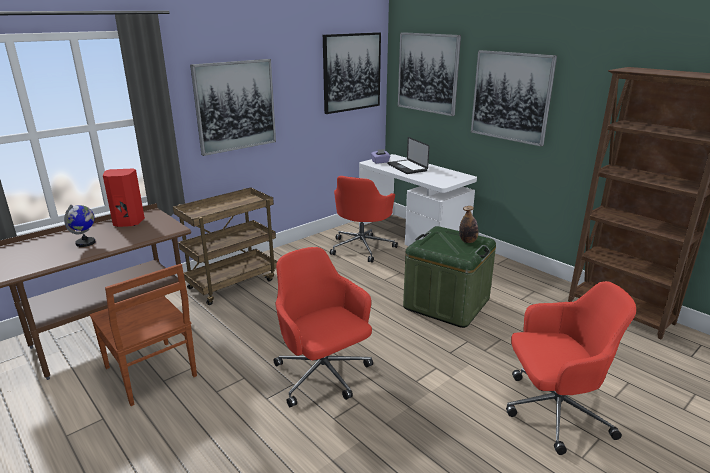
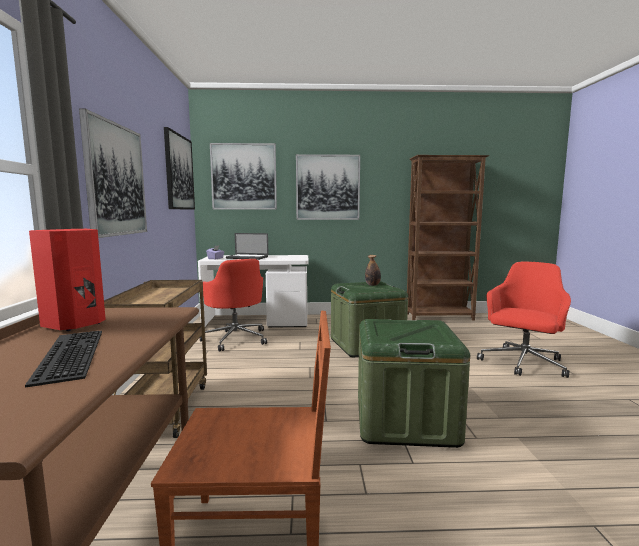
camera: 50 degrees left, 15 degrees down
(86, 243) = (67, 354): globe -> keyboard
(323, 375) = (405, 420): red office chair -> green storage box

